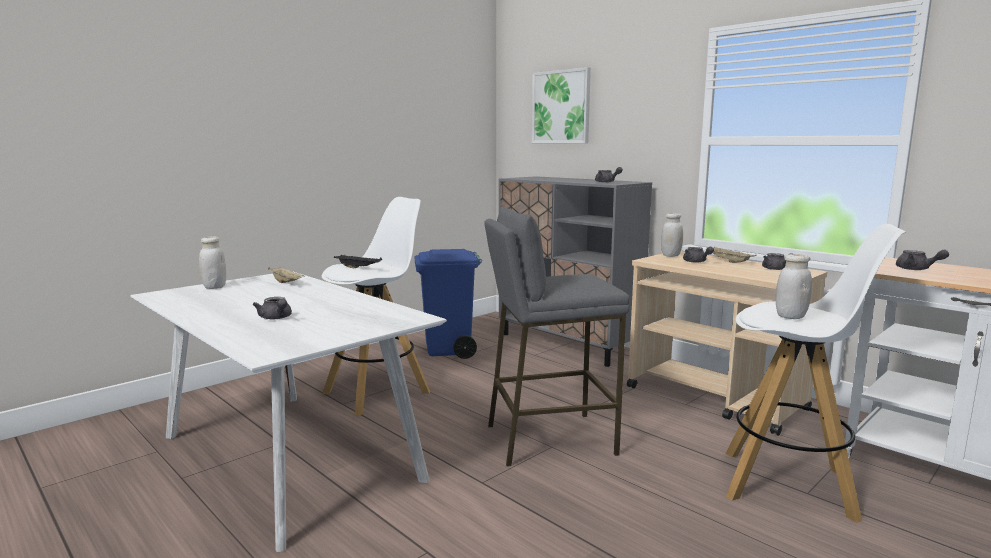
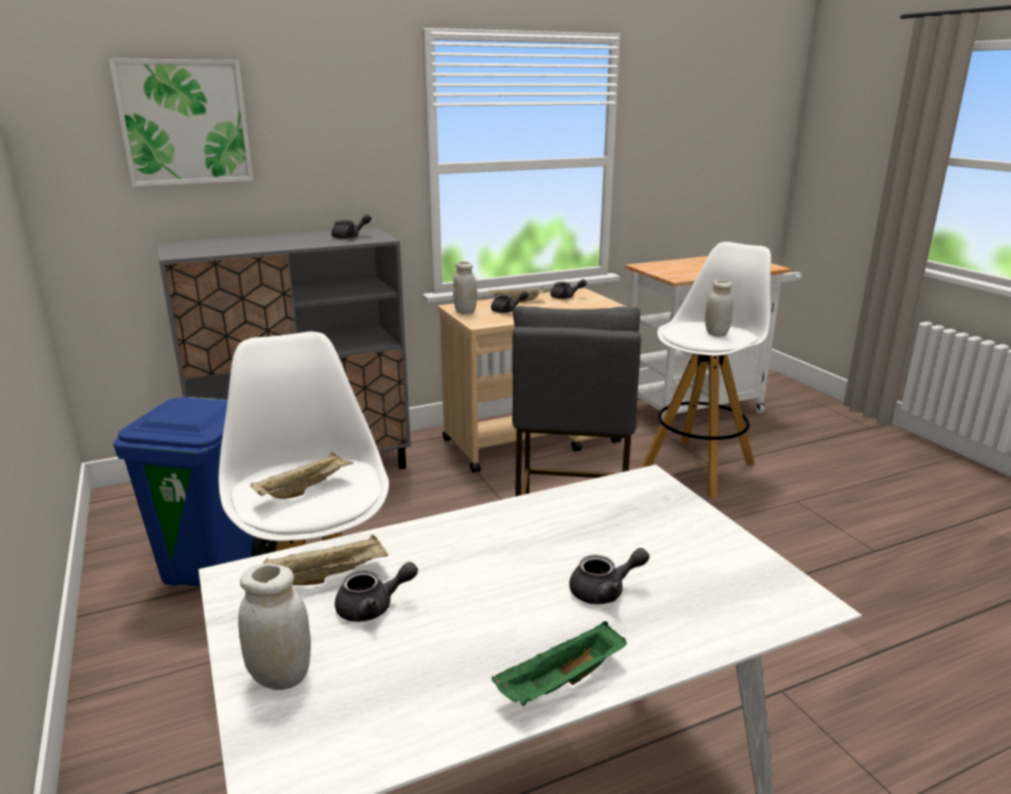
camera: 70 degrees left, 10 degrees up
(198, 317) = (561, 684): none -> green tray
(359, 268) = (305, 489): black tray -> beige tray
(917, 269) = (678, 270): grey teapot -> grey teapot (373, 607)

